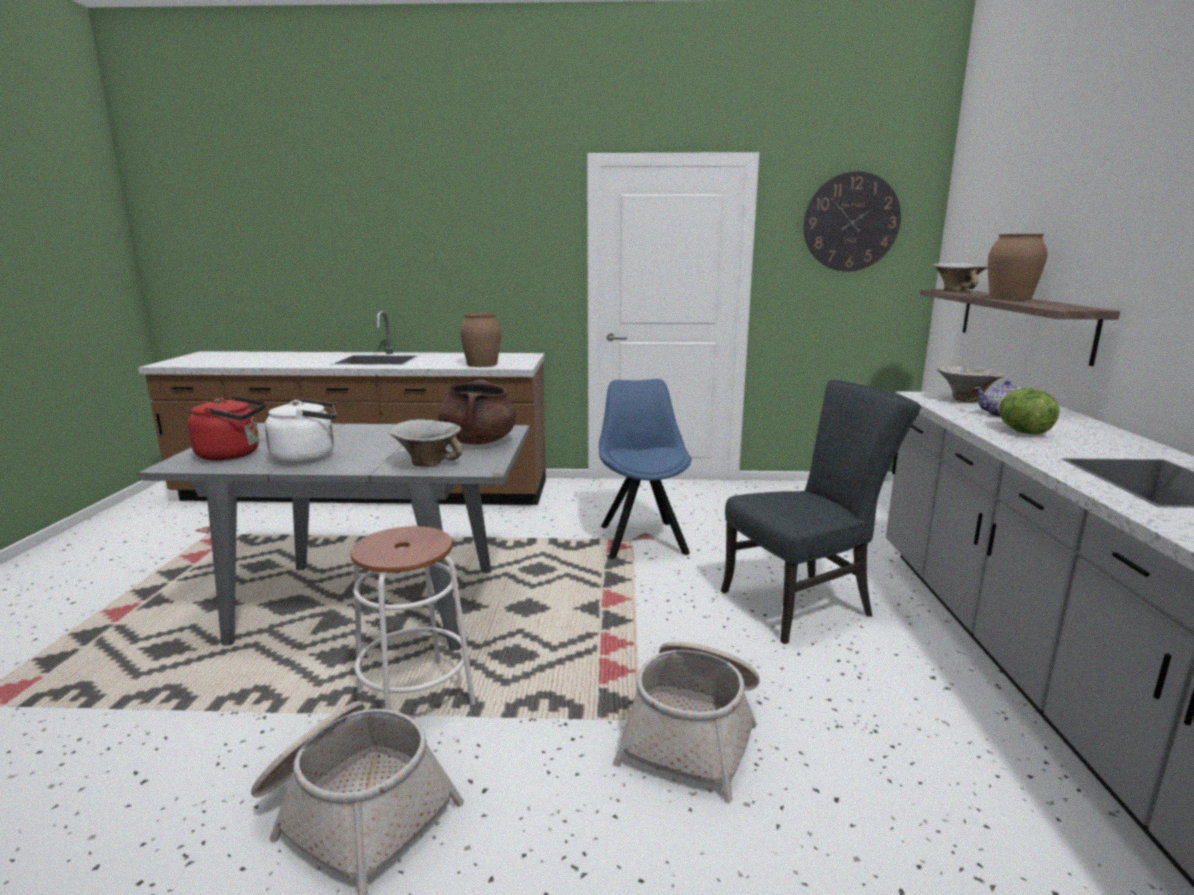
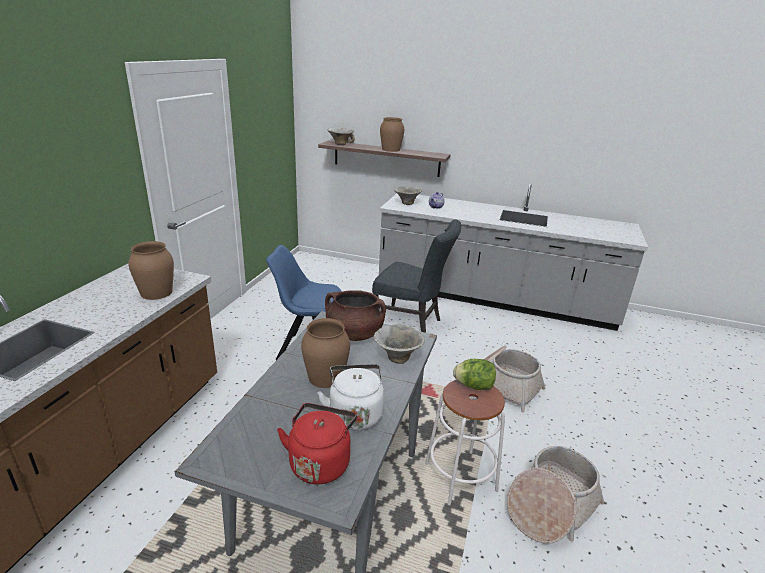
camera: 75 degrees left, 10 degrees up
(377, 441) = (325, 377): none -> brown vase
(804, 603) = (411, 324): grey chair -> grey chair turned 120 degrees clockwise
(851, 222) = (266, 104): wall clock -> none
(1022, 432) = (462, 213): lettuce -> lettuce (474, 386)

